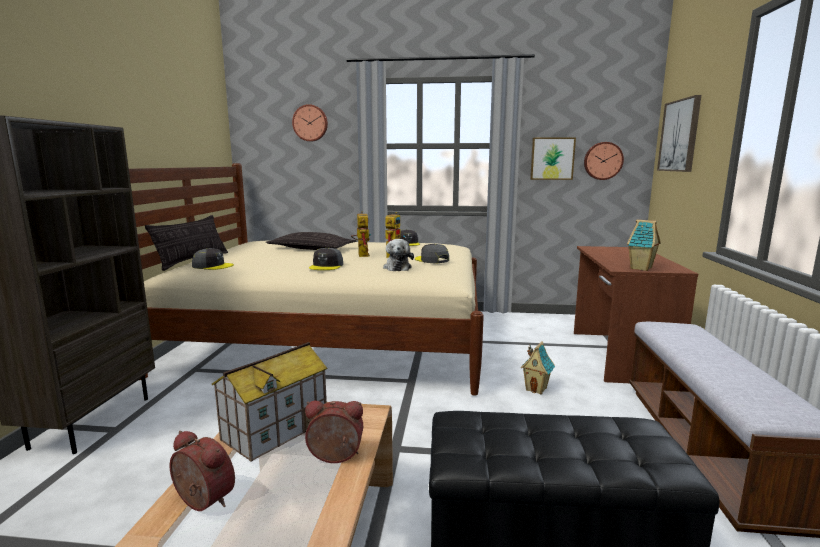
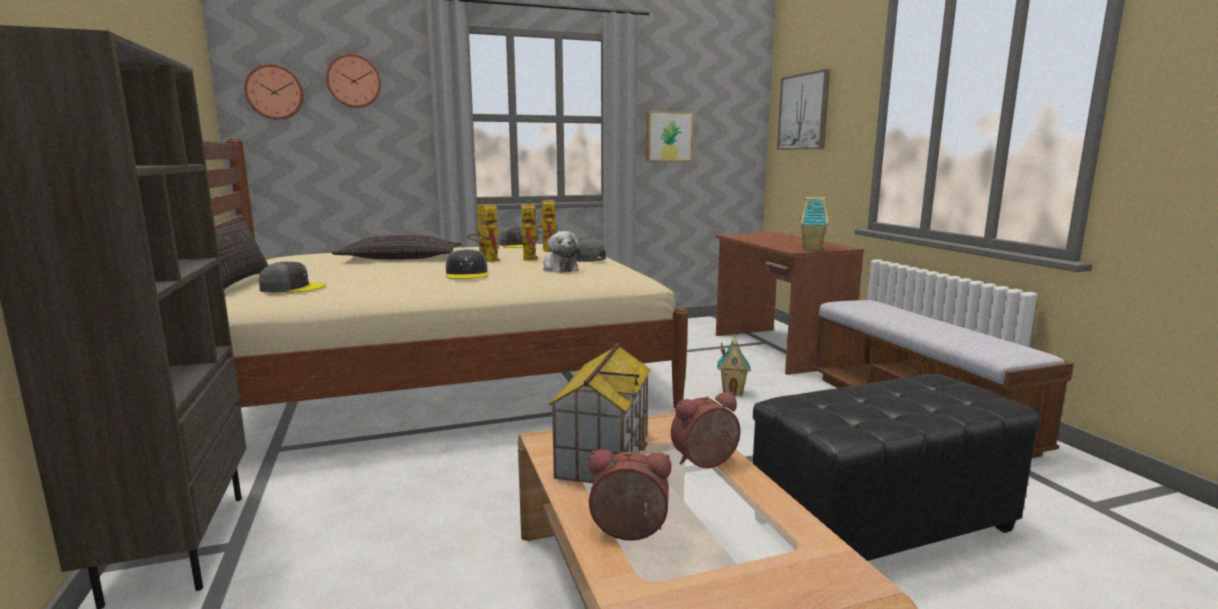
camera: 25 degrees left, 0 degrees up
(421, 249) = (547, 249): none -> toy robot
(602, 161) = (719, 139): wall clock -> wall clock (275, 92)

